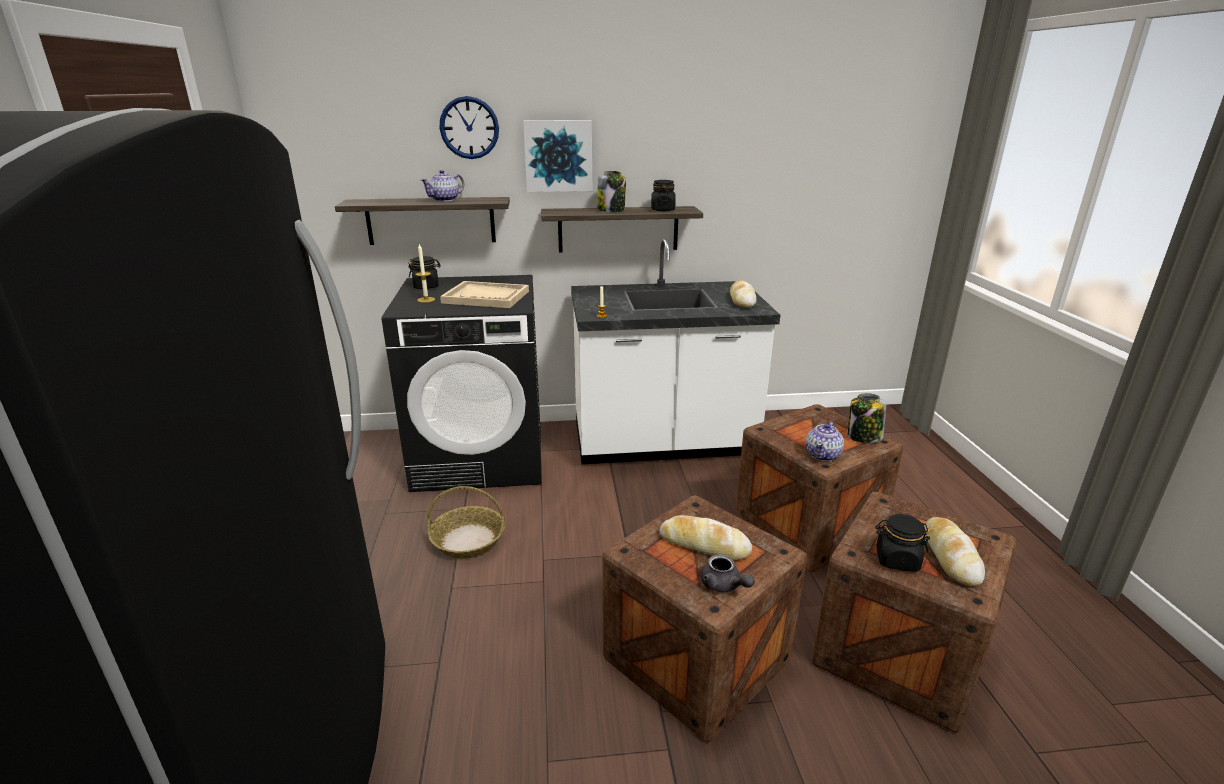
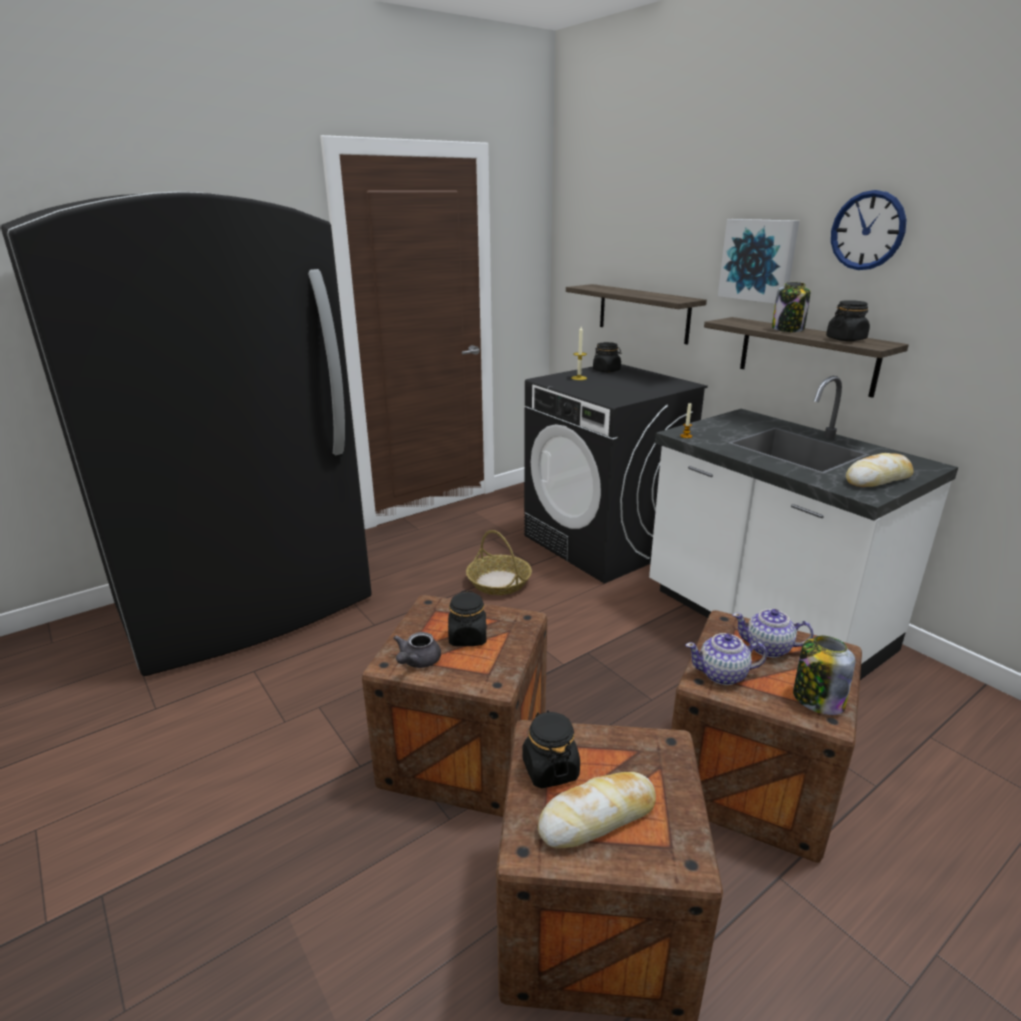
camera: 60 degrees right, 0 degrees up
(445, 200) = (646, 294): teapot -> teapot (768, 648)
(469, 128) = (686, 225): wall clock -> wall clock (867, 230)
(486, 297) = (619, 389): beige tray -> none
(704, 545) = (468, 637): bread -> black jar

